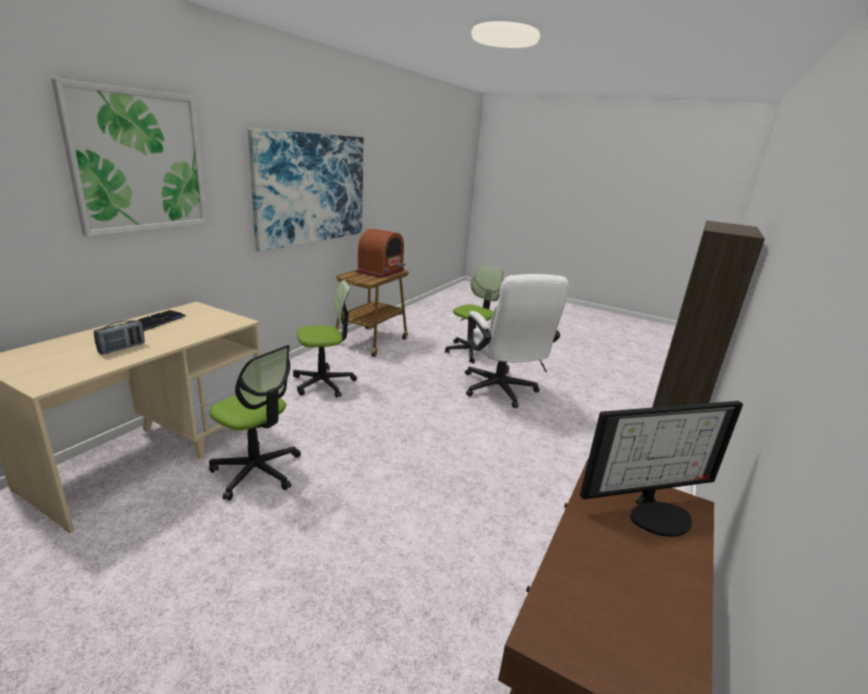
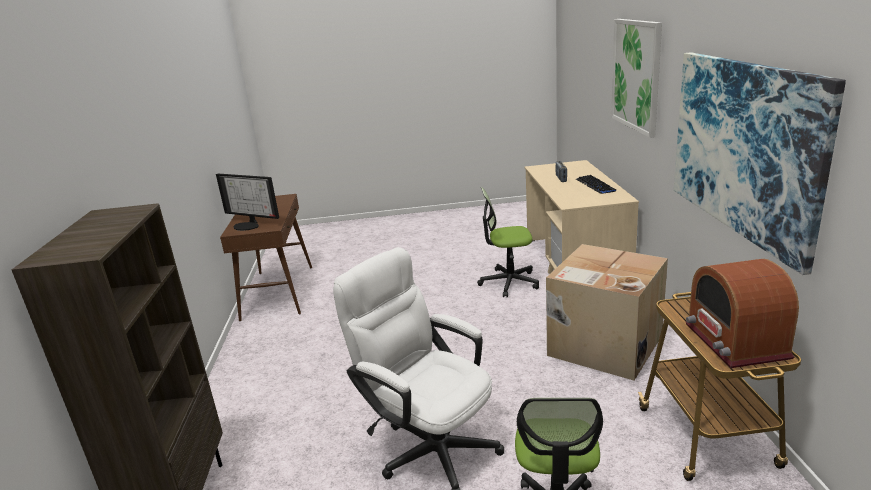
camera: 150 degrees right, 0 degrees up
(324, 383) = (603, 345): office chair -> cardboard box
(657, 513) = (248, 225): monitor -> monitor turned 105 degrees counterclockwise

